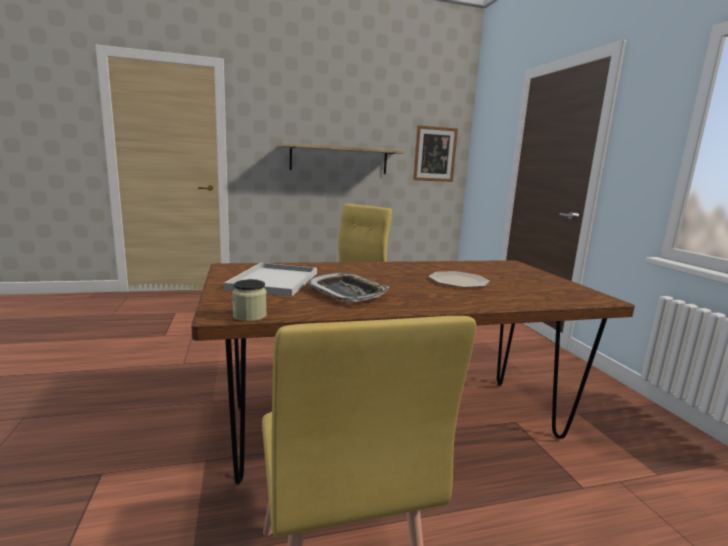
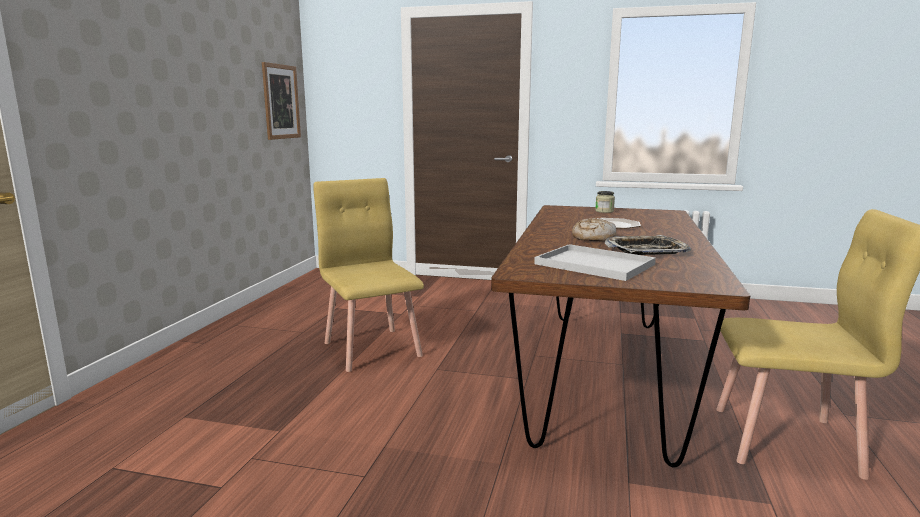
camera: 60 degrees left, 0 degrees up
(250, 316) = (719, 279): jar -> jar (604, 211)
(339, 159) = (191, 117): shelf -> none
(379, 277) = (593, 238): none -> bread

